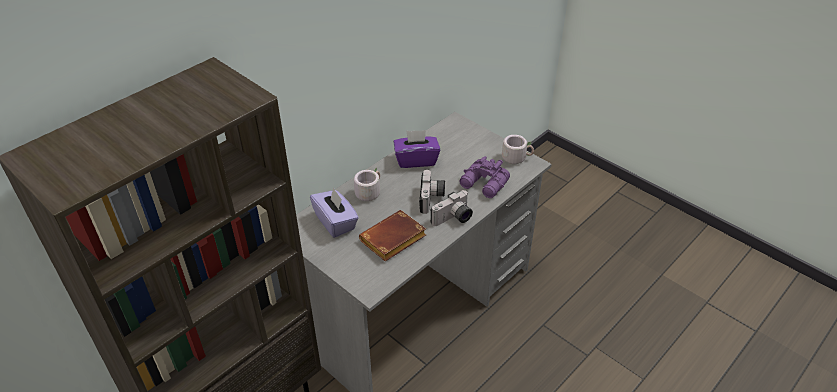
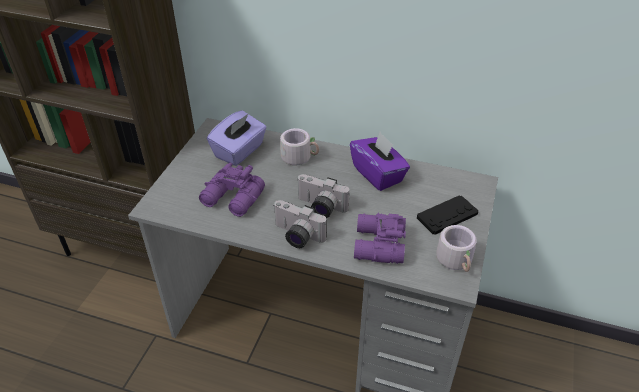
camera: 65 degrees right, 0 degrees up
(392, 241) = (233, 199): brown book -> purple binoculars
(432, 199) = (320, 208): camera -> camera turned 45 degrees clockwise
(476, 146) = (447, 215): none -> black game controller

